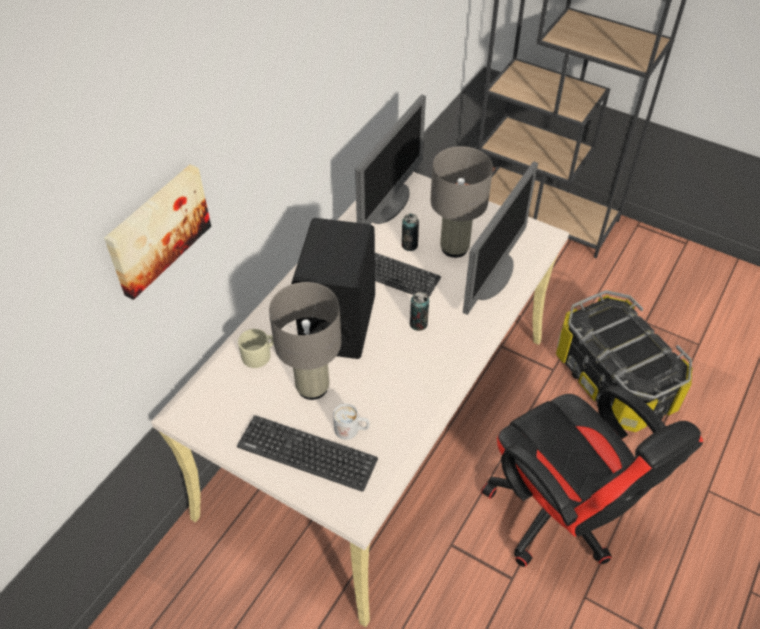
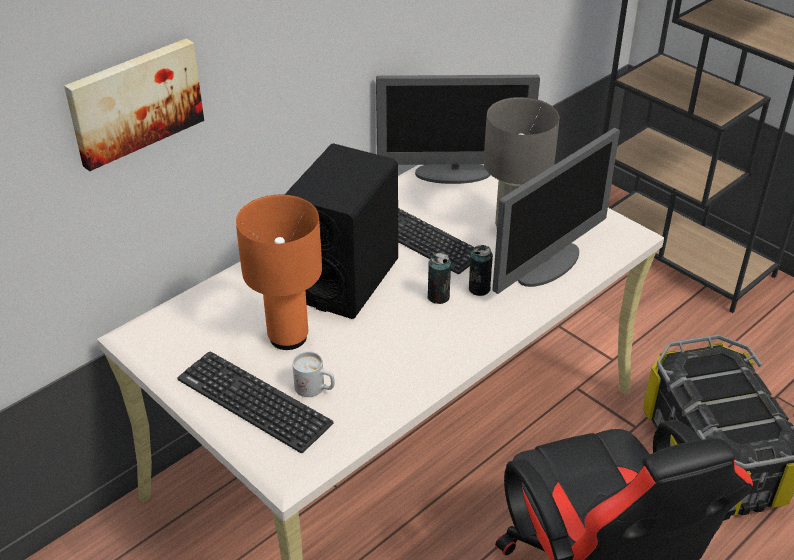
camera: 15 degrees right, 10 degrees down
(259, 354) = (242, 294): beige mug -> none
(312, 388) = (287, 338): grey table lamp -> orange table lamp
(390, 204) = (453, 173): monitor -> monitor turned 45 degrees clockwise
(409, 245) = (460, 217): can -> can (479, 289)

